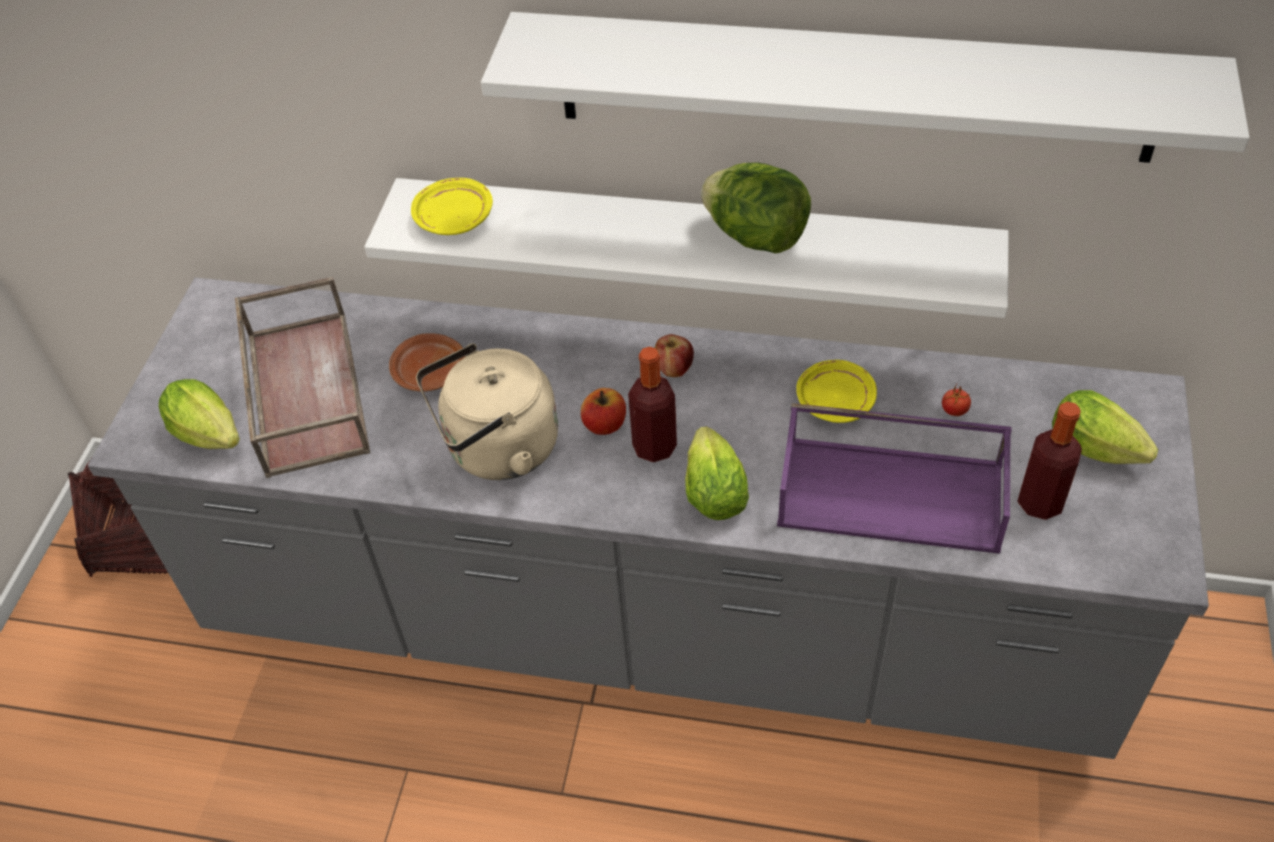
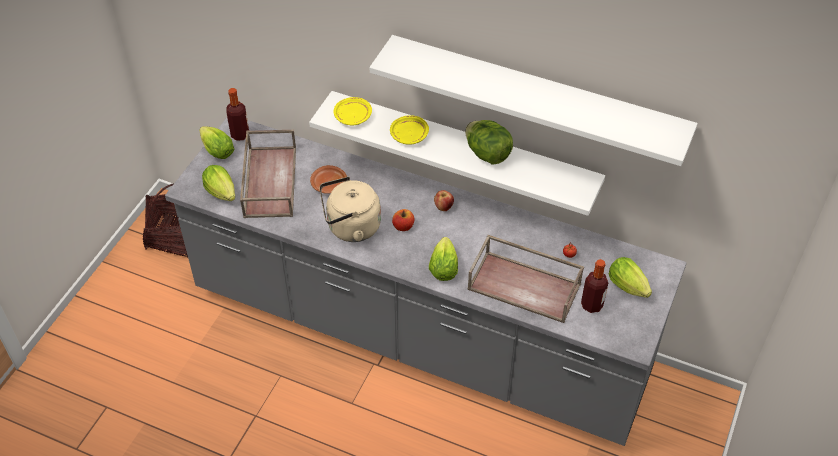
camera: 10 degrees right, 0 degrees up
(181, 351) = (216, 150): none -> lettuce
(654, 447) = (423, 241): bottle -> bottle (240, 135)
(835, 400) = (514, 238): yellow plate -> yellow plate (409, 135)
(893, 493) = (525, 286): purple tray -> brown tray

